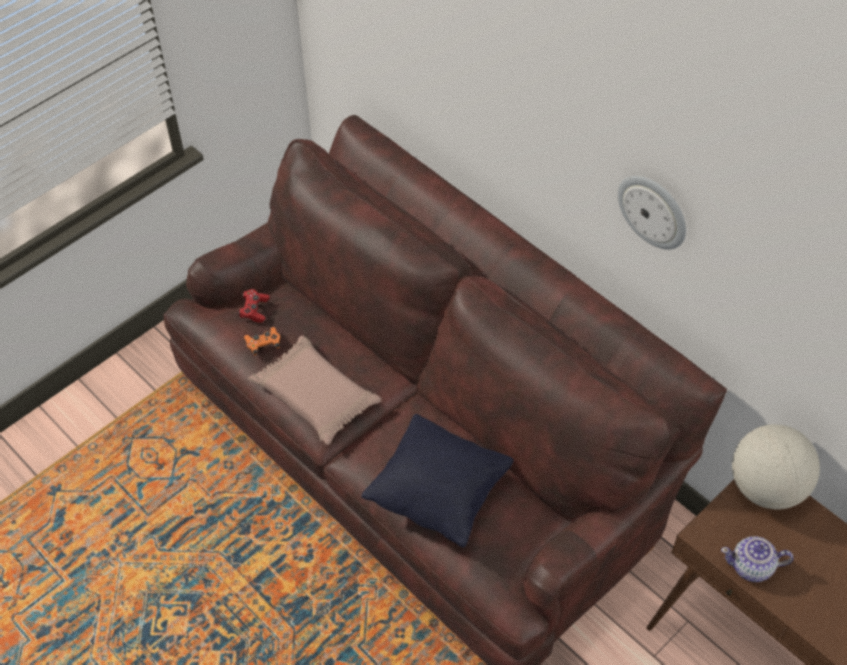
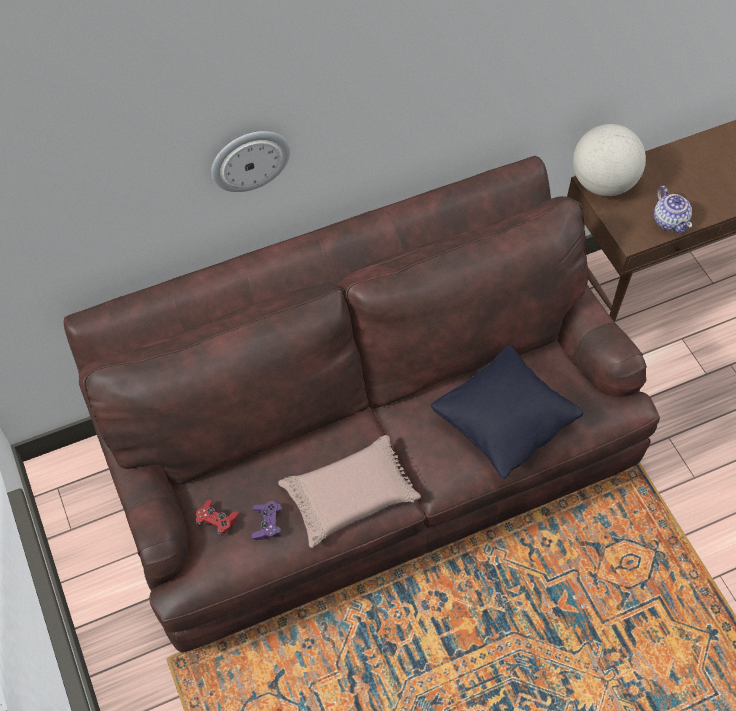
camera: 70 degrees left, 5 degrees up
(263, 344) = (267, 524): orange game controller -> purple game controller
(653, 211) = (433, 85): wall clock -> wall clock (250, 159)
(752, 567) = (669, 221): teapot -> teapot turned 45 degrees counterclockwise

